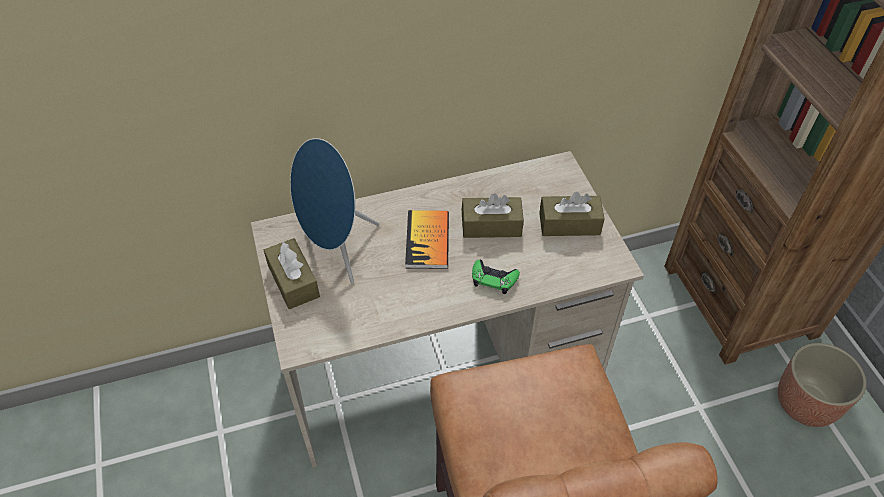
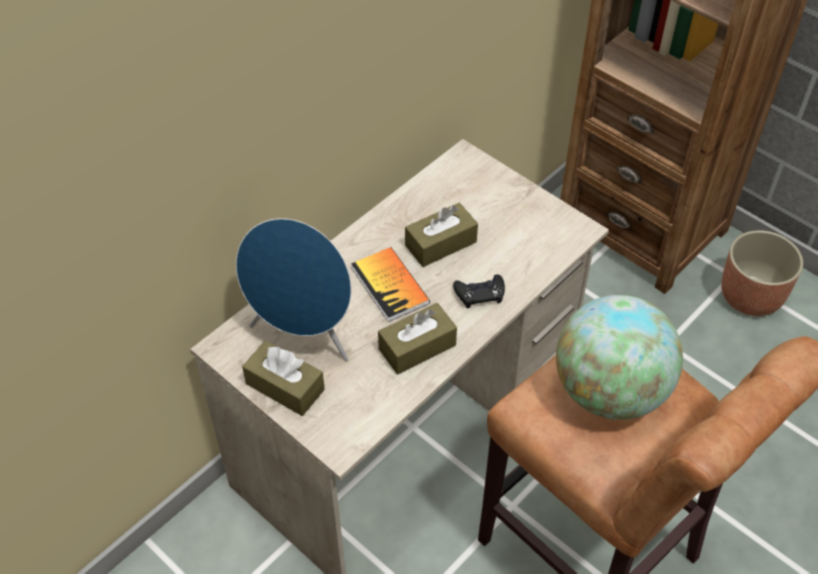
camera: 30 degrees left, 0 degrees up
(493, 279) = (480, 293): green game controller -> black game controller
(539, 411) = (609, 391): none -> globe
(569, 224) = (511, 210): brown tissue box -> brown tissue box (417, 347)

